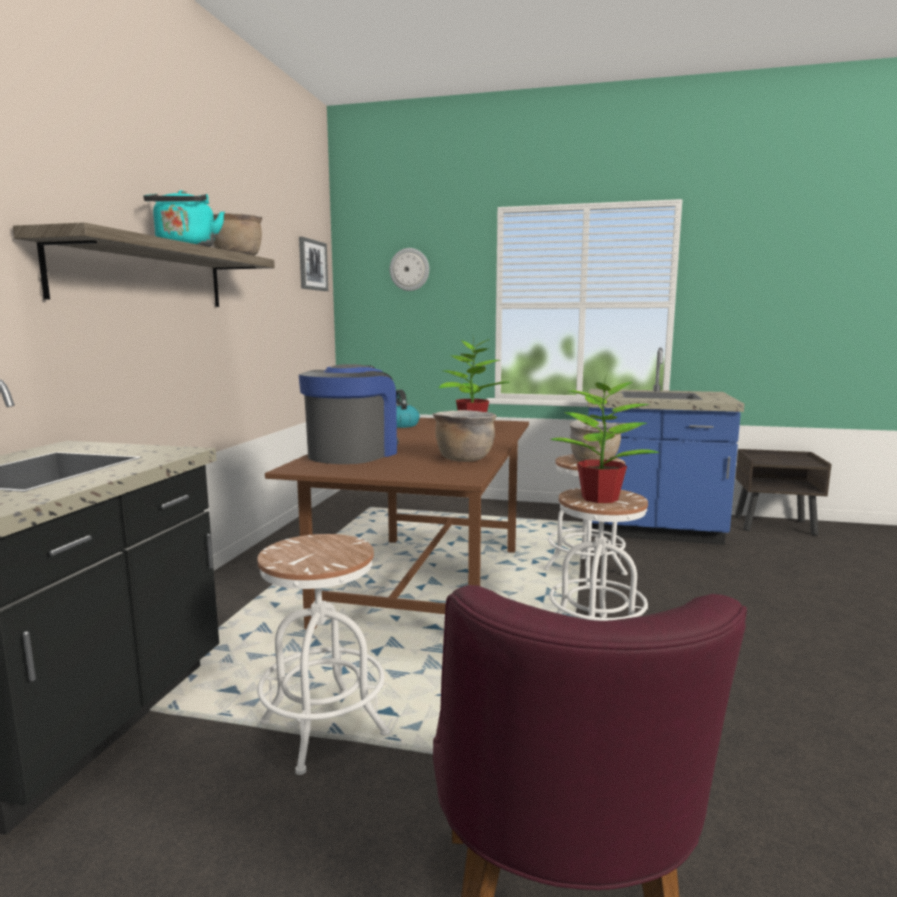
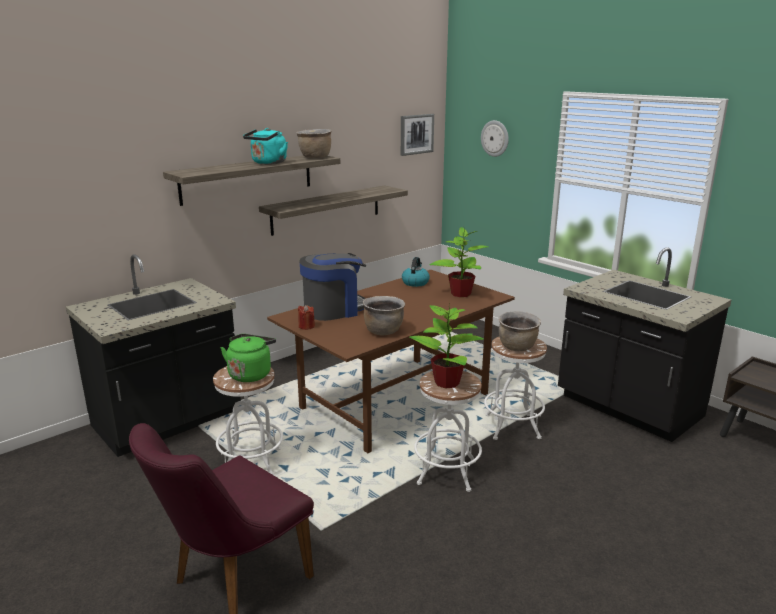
camera: 35 degrees right, 10 degrees up
(237, 346) = (326, 209): none -> shelf
(326, 548) = (251, 374): none -> green kettle
(351, 471) = (306, 326): none -> red candle
(650, 530) = (628, 408): blue counter -> black counter

